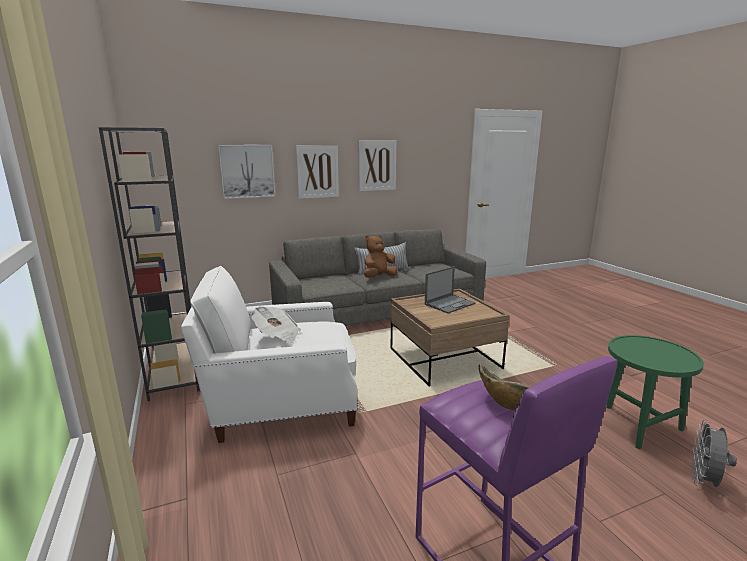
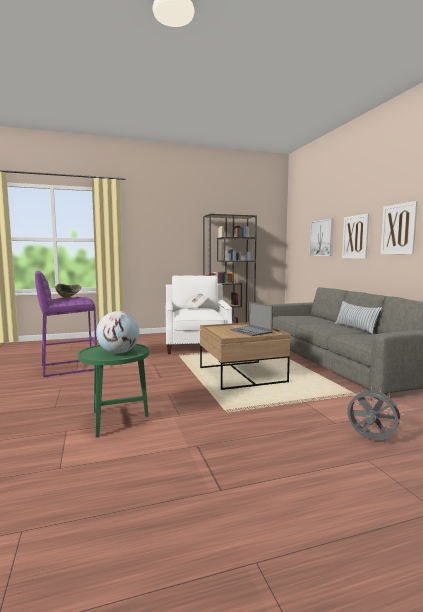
camera: 95 degrees right, 10 degrees down
(379, 277) = (327, 326): brown plush toy -> none
(654, 349) = (118, 352): none -> globe
(704, 481) = (47, 422): grey fan -> grey fan (371, 439)

